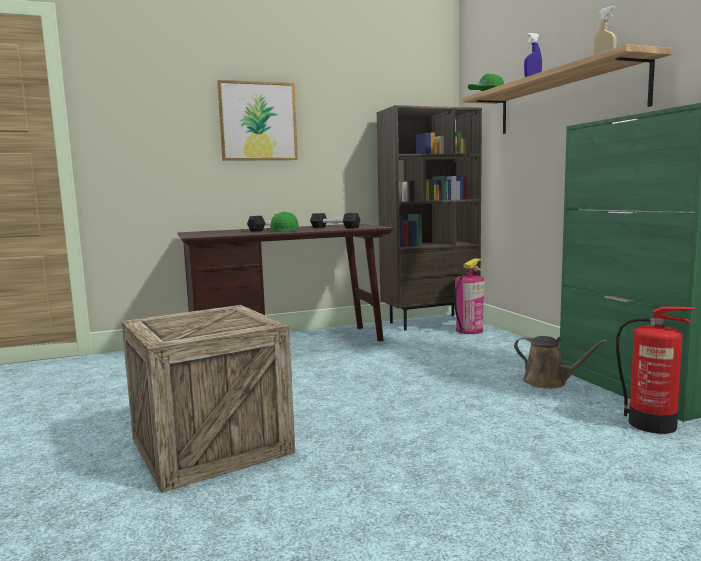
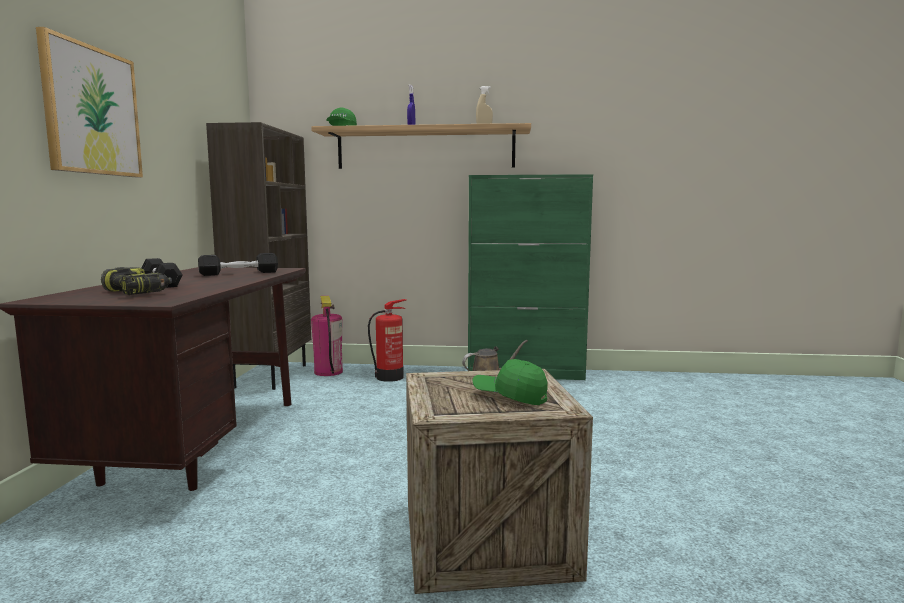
camera: 65 degrees left, 0 degrees up
(226, 232) = (138, 293): none -> power drill
(285, 231) = (217, 282): green cap -> green cap (510, 397)
(653, 424) = (584, 386): fire extinguisher -> fire extinguisher (390, 377)

